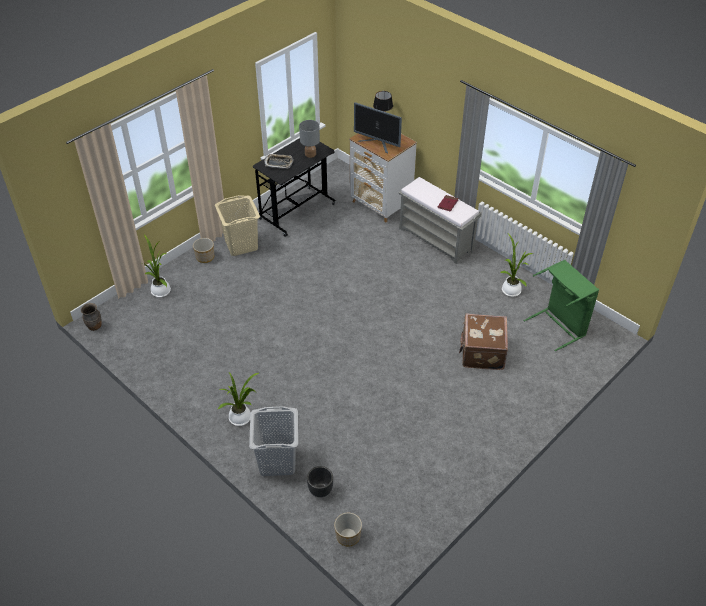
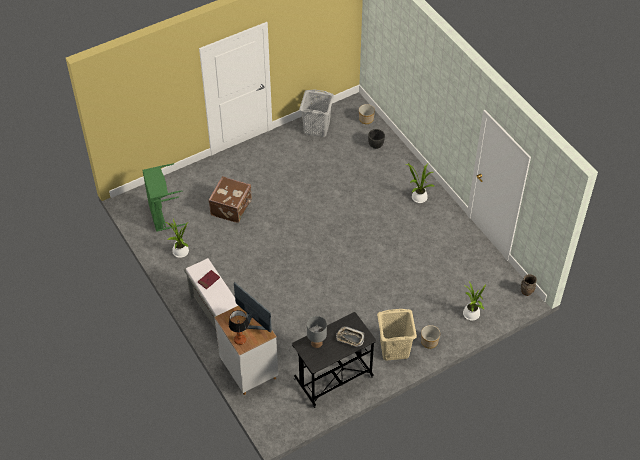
camera: 165 degrees left, 5 degrees up
(277, 461) = (399, 166): grey laundry basket -> grey laundry basket (317, 128)

